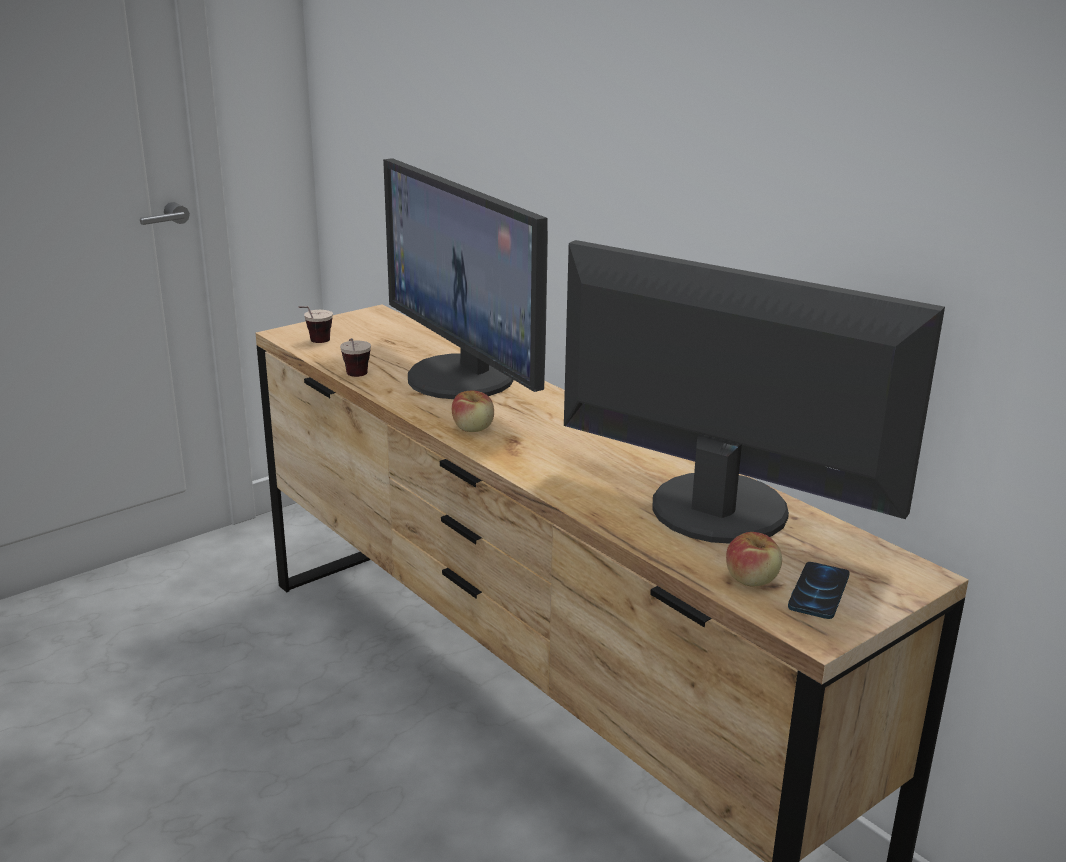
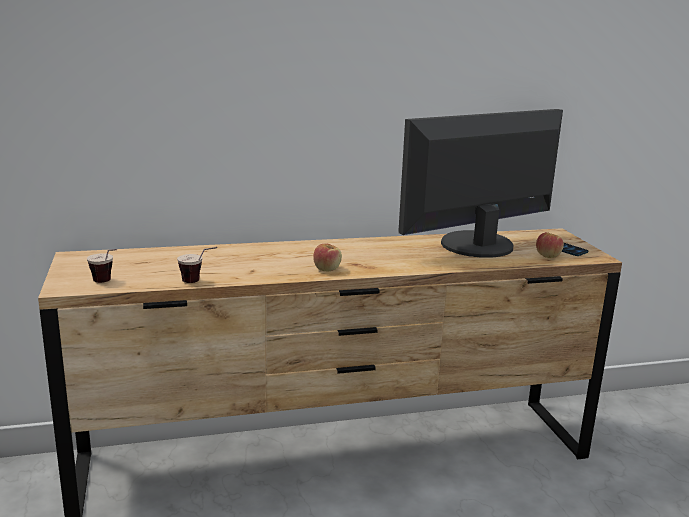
camera: 65 degrees left, 5 degrees down
(464, 378) = (243, 256): monitor -> none

